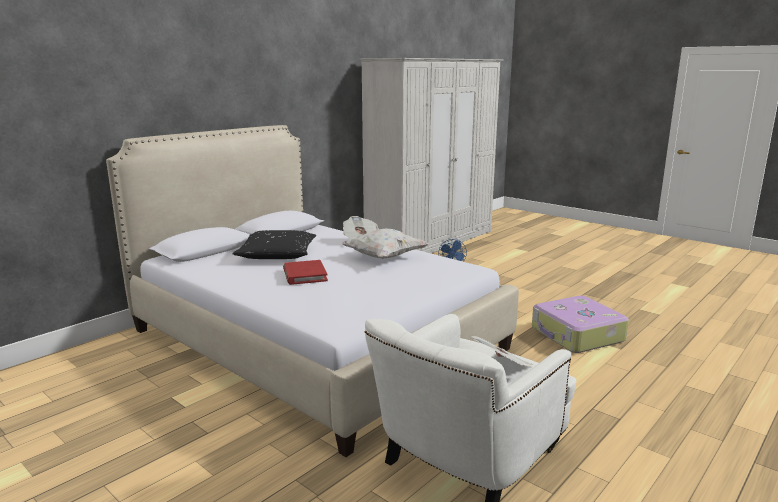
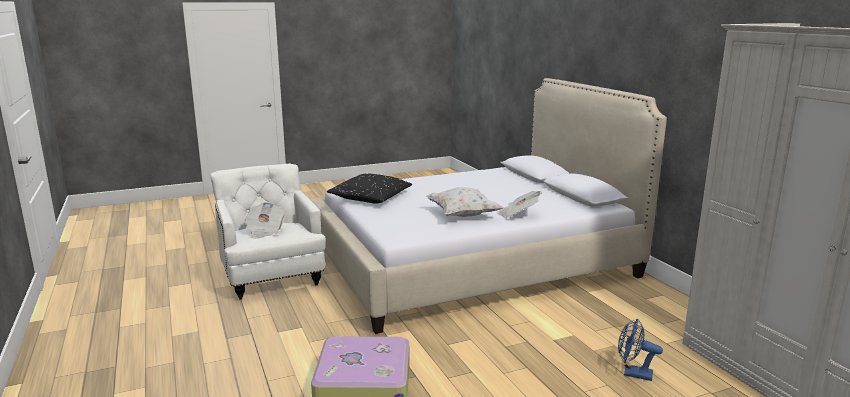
camera: 115 degrees right, 0 degrees up
(277, 255) = (504, 189): black pillow -> black pillow (371, 197)
(304, 275) = (441, 189): red book -> none

